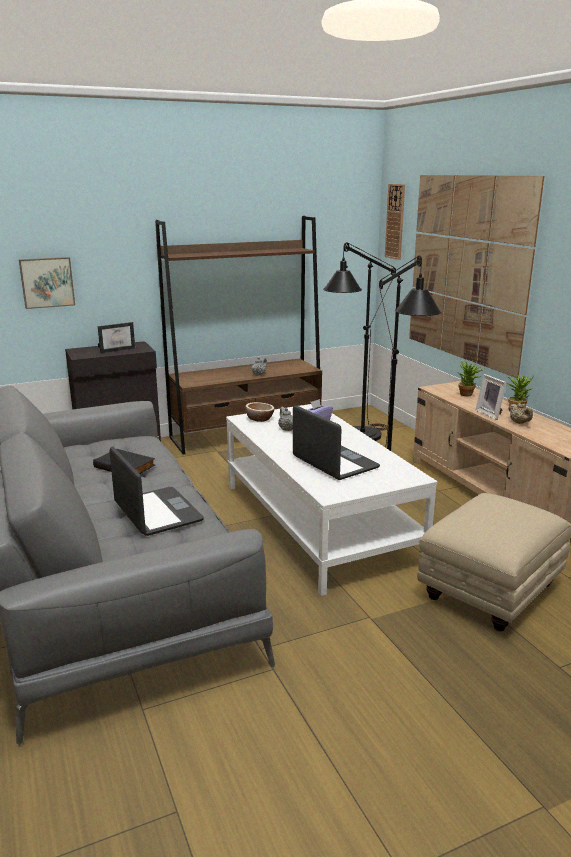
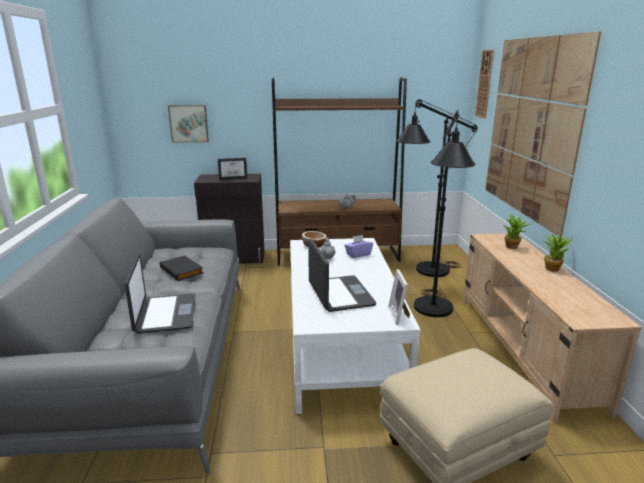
camera: 20 degrees right, 0 degrees up
(491, 414) = (521, 269): picture frame -> picture frame (399, 315)
(519, 423) = (545, 282): beige teapot -> none

